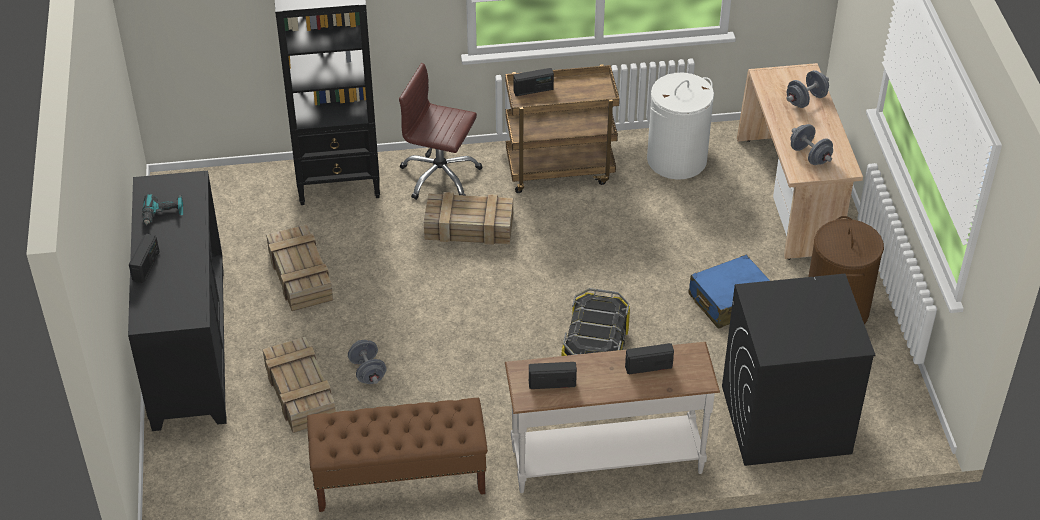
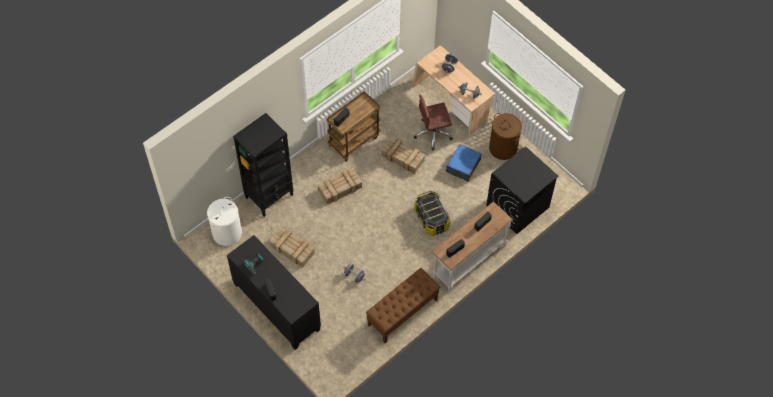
camera: 35 degrees left, 15 degrees up
(301, 393) = (337, 300): crate -> crate (403, 158)
(440, 176) = (308, 170): brown office chair -> brown office chair (433, 134)
(676, 159) = (395, 110): white laundry basket -> white laundry basket (227, 233)

